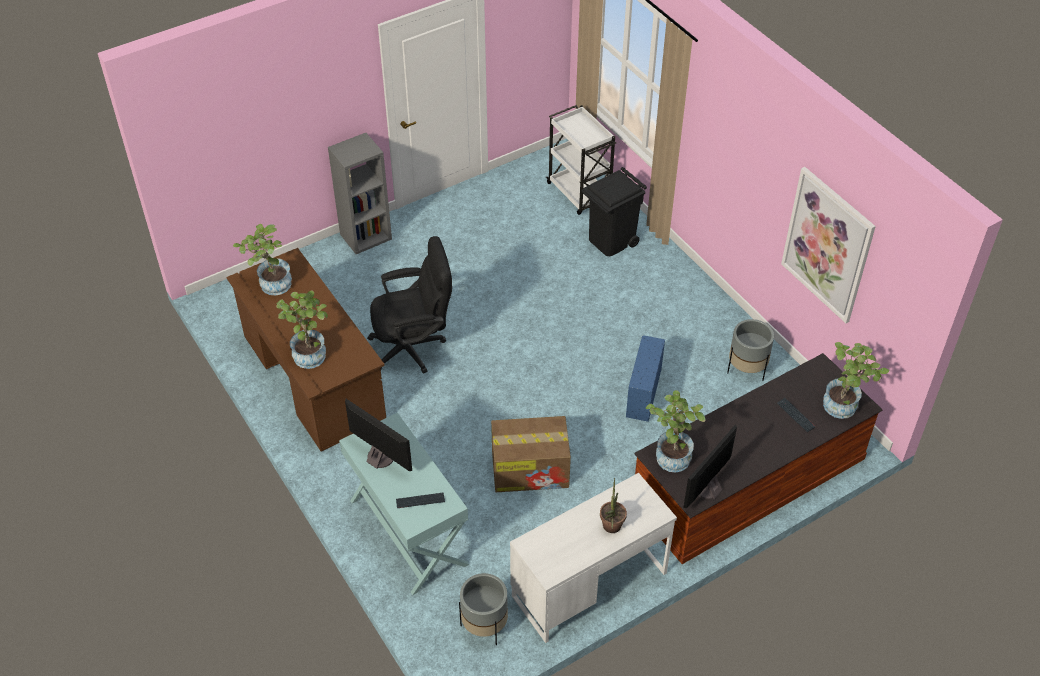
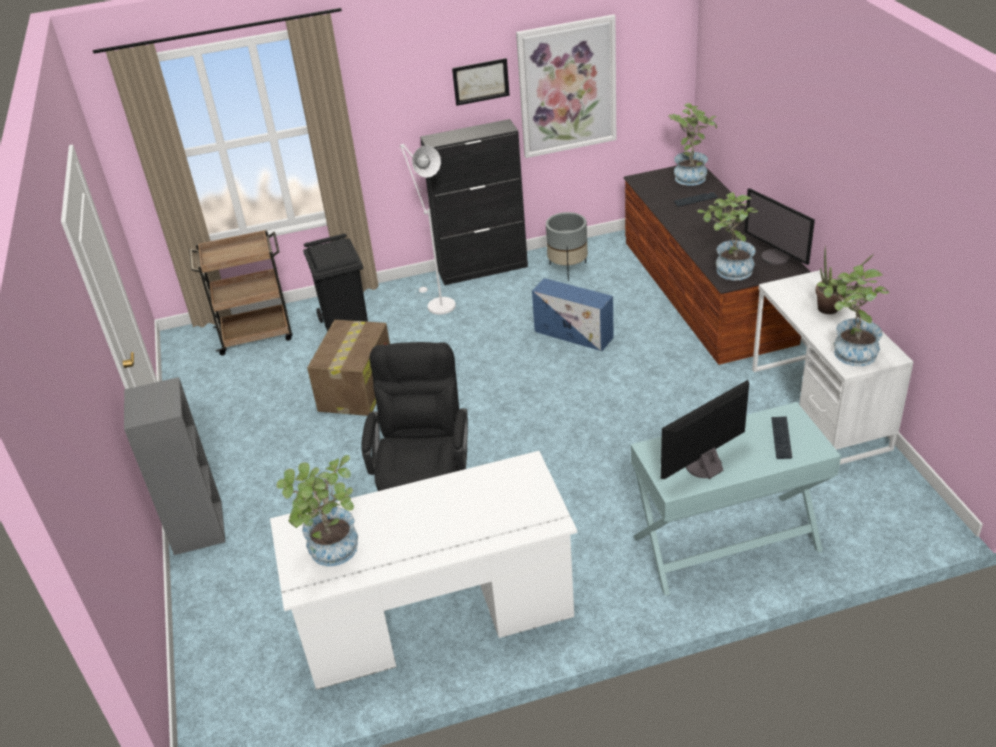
camera: 70 degrees left, 10 degrees down
(309, 352) = (489, 521): potted plant -> potted plant (848, 353)
(313, 378) = (436, 613): brown desk -> white desk
(484, 626) = (869, 494): grey planter -> none
(531, 469) = (654, 428): cardboard box -> cardboard box (357, 387)
(579, 193) = (257, 334): white cart -> brown cart
(658, 291) = (437, 304): none -> white floor lamp
(724, 308) = (483, 269): none -> black cabinet
(773, 177) = (481, 81): none -> picture

